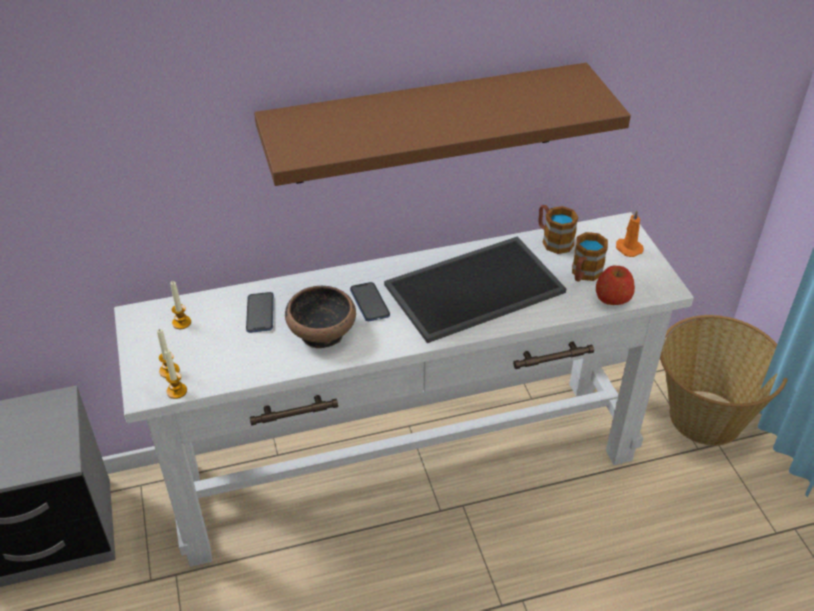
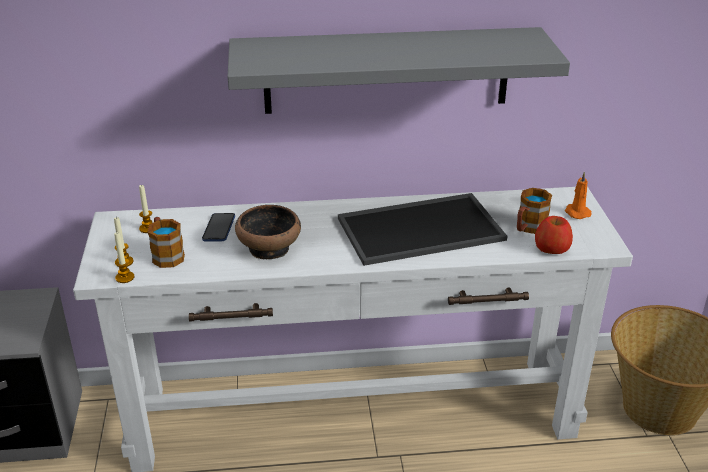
camera: 10 degrees right, 10 degrees down
(369, 303) = (320, 230): phone -> none
(425, 124) = (386, 70): brown shelf -> grey shelf
(553, 240) = (506, 200): mug -> mug (166, 254)

